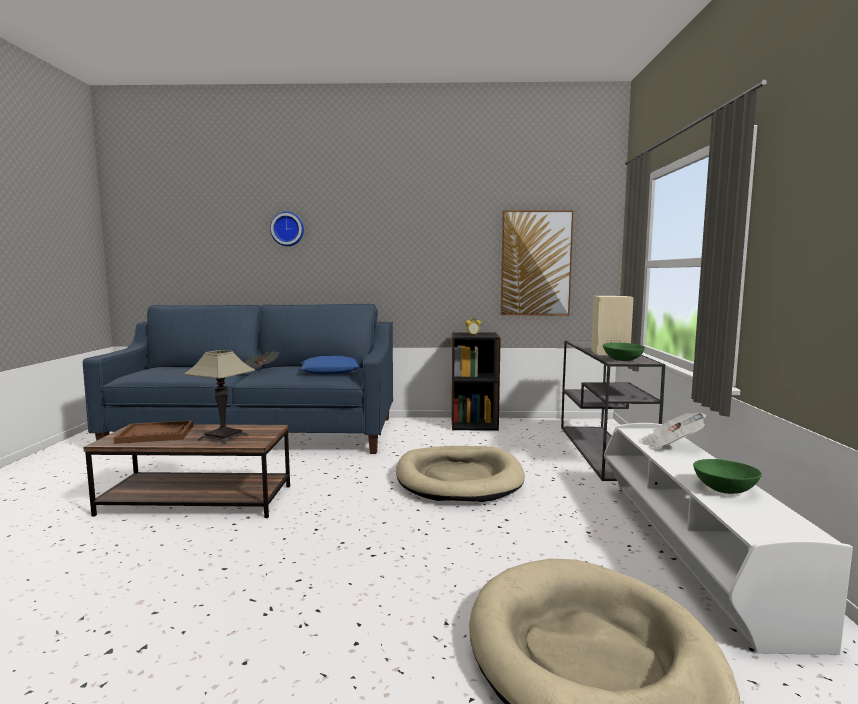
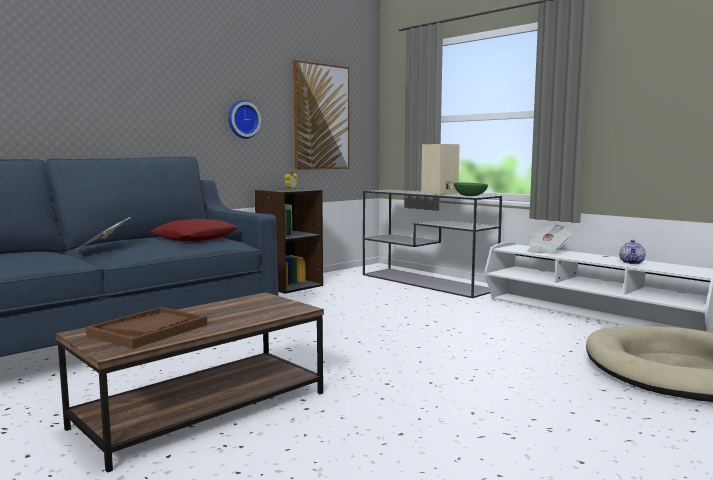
camera: 45 degrees left, 0 degrees up
(223, 437) = (246, 313): table lamp -> none
(287, 229) = (51, 53): wall clock -> wall clock (242, 119)
(330, 371) = (196, 238): blue pillow -> red pillow
(458, 478) = (388, 321): beige dog bed -> none
(725, 489) = (632, 262): green bowl -> teapot

